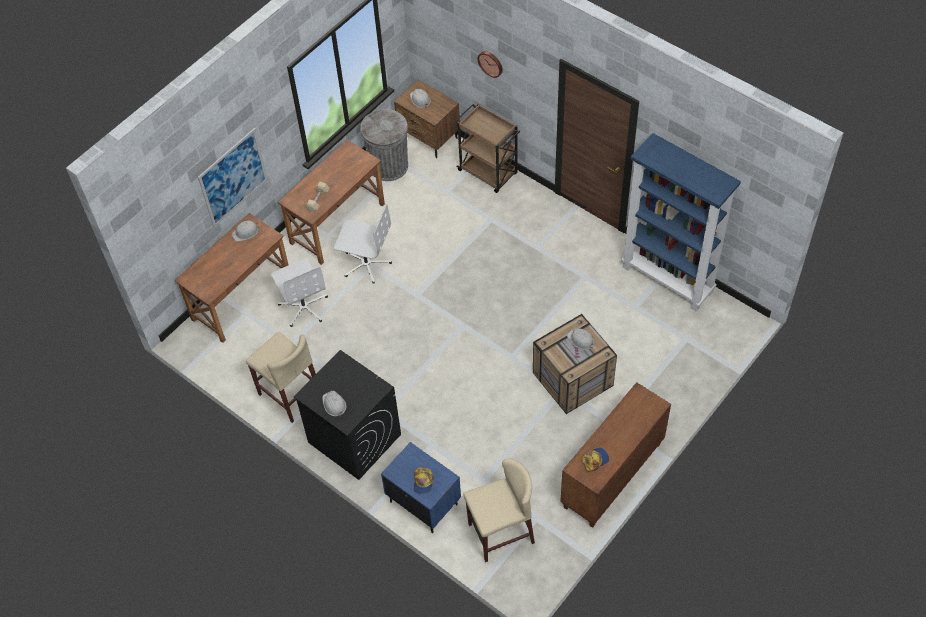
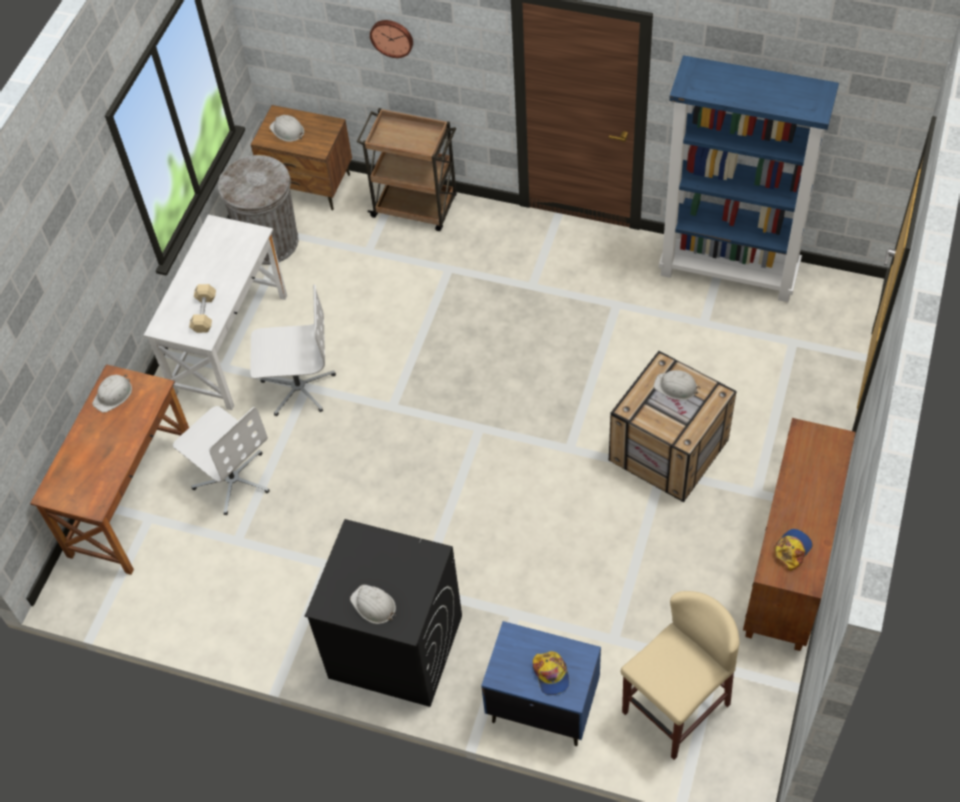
camera: 20 degrees left, 0 degrees up
(233, 177) = (72, 314): picture -> none
(290, 394) = (268, 616): beige stool -> none
(337, 223) = (230, 344): brown desk -> white desk

